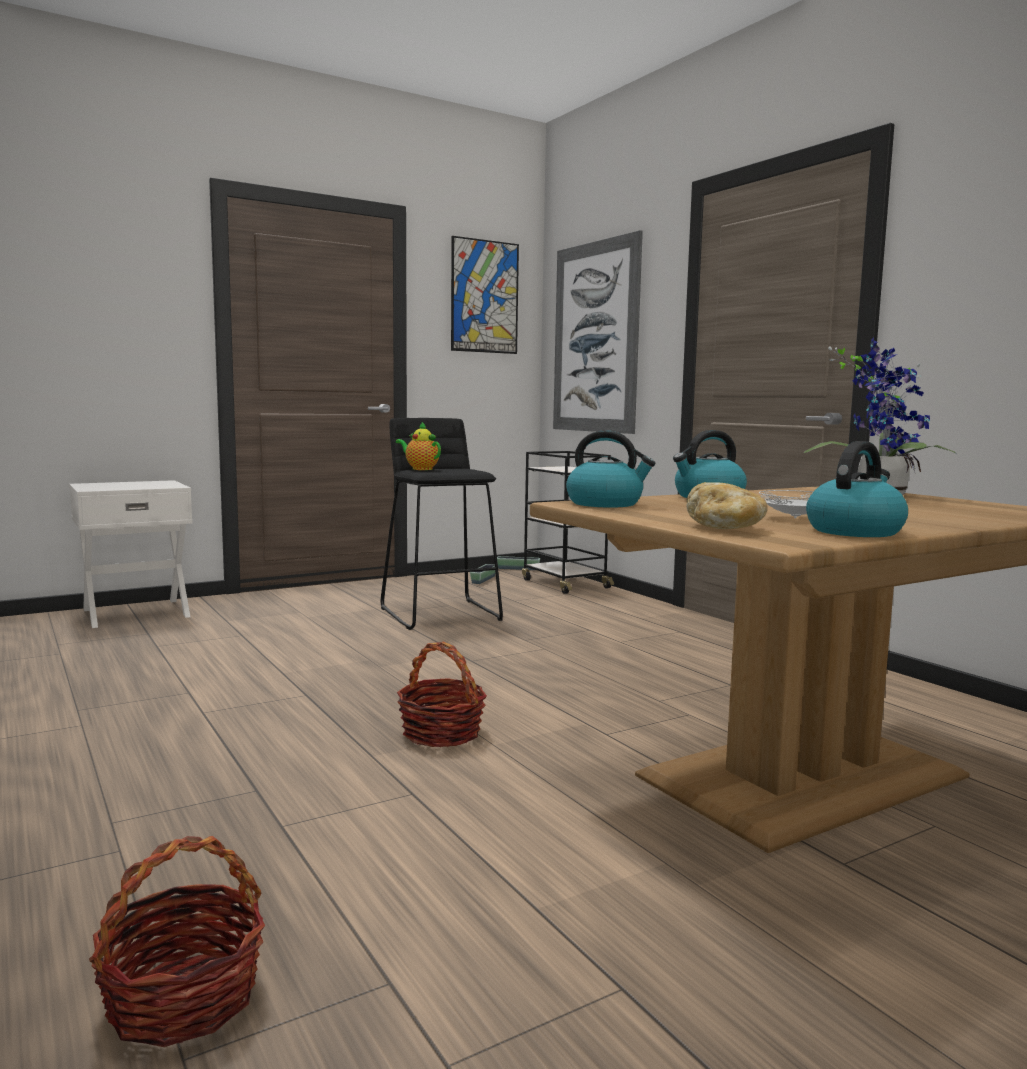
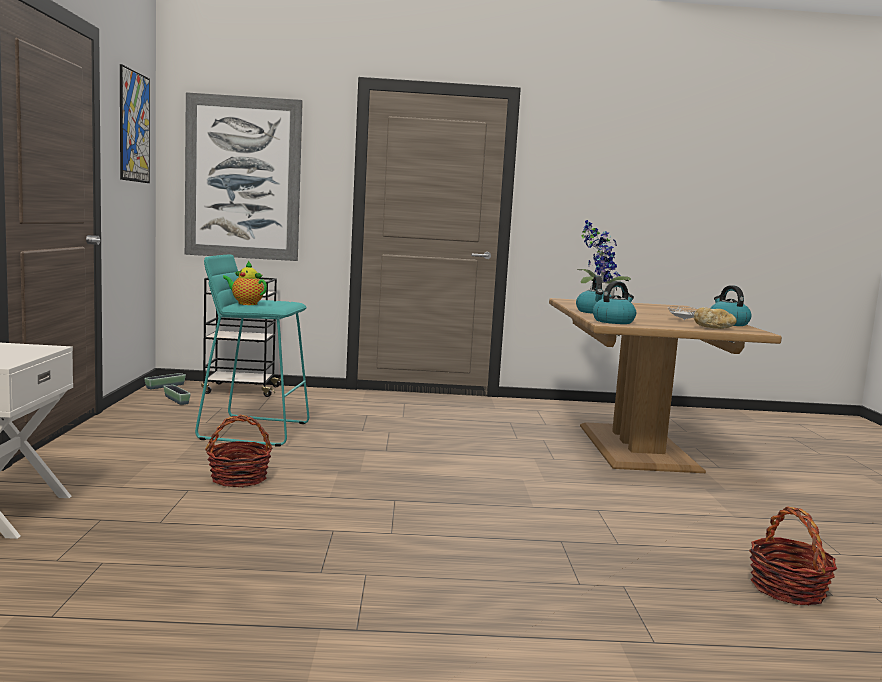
camera: 60 degrees left, 0 degrees up
(420, 469) = (245, 303): teapot -> teapot turned 45 degrees clockwise
(441, 614) = (254, 431): black stool -> turquoise stool
(442, 733) = (514, 486): basket -> basket (239, 478)

